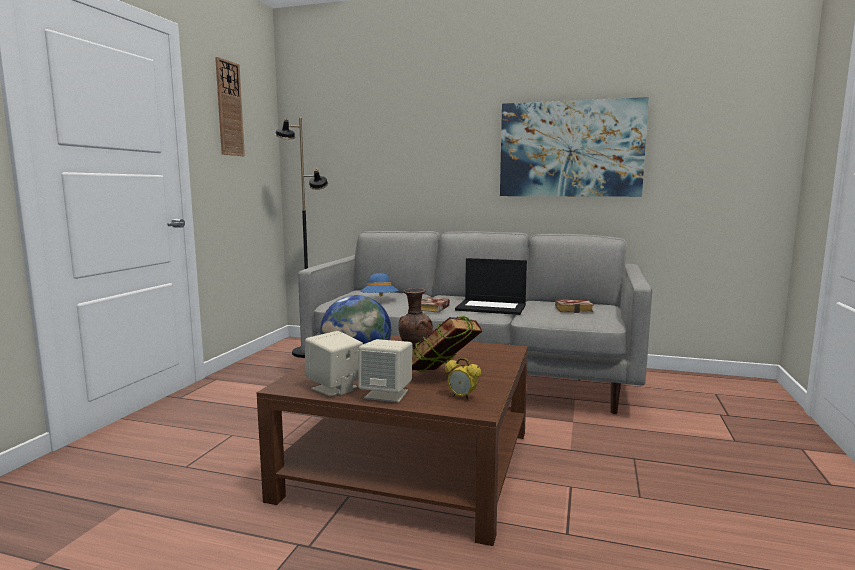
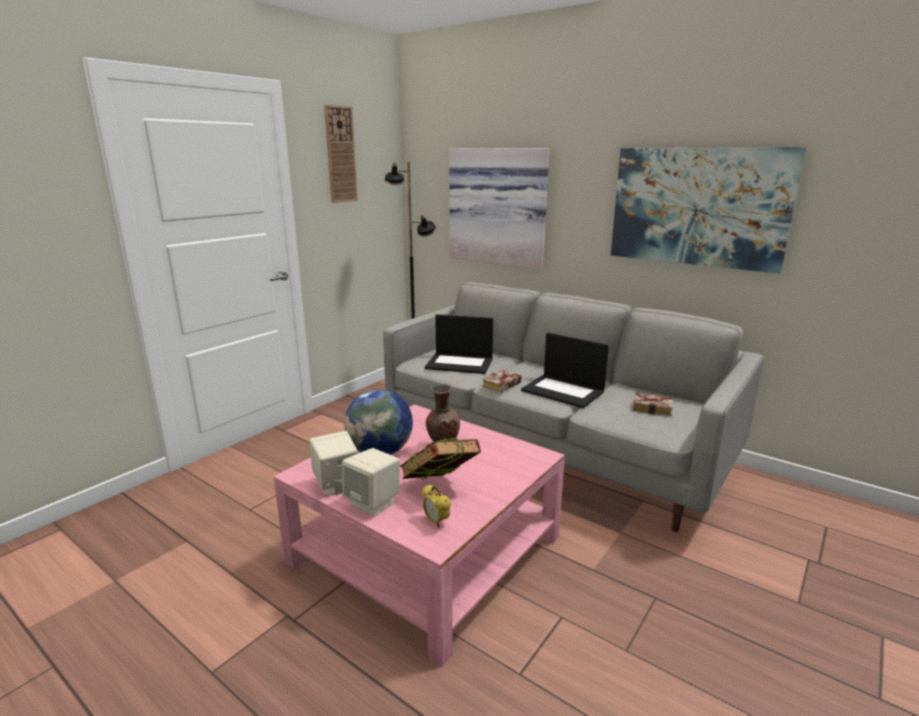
camera: 20 degrees right, 10 degrees up
(379, 300) = (460, 363): blue hat -> laptop
(387, 162) = (498, 207): none -> picture
(410, 463) = (426, 549): brown coffee table -> pink coffee table

